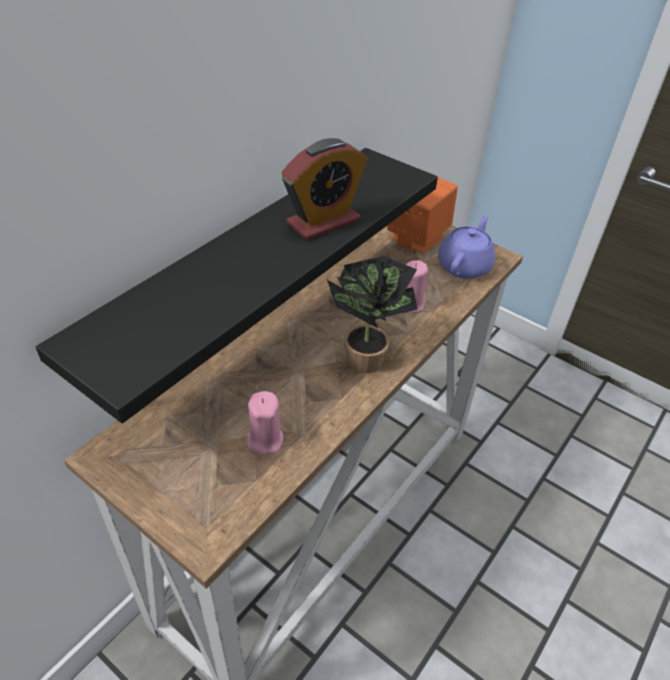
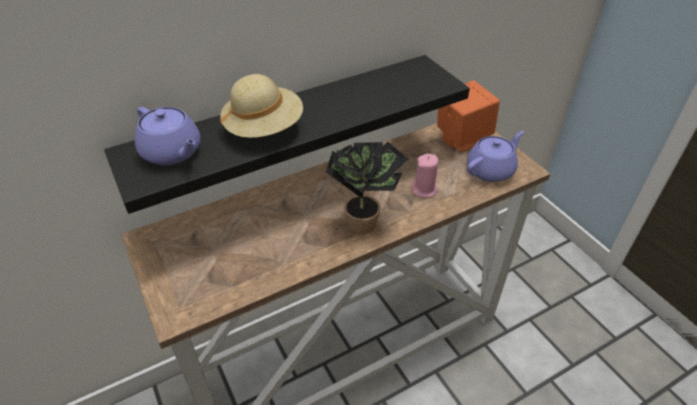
camera: 25 degrees right, 0 degrees up
(140, 328) = (172, 152): none -> purple teapot
(239, 270) = (264, 128): none -> beige hat
(264, 440) = (253, 260): pink candle -> none
(323, 222) = (349, 106): alarm clock -> none

